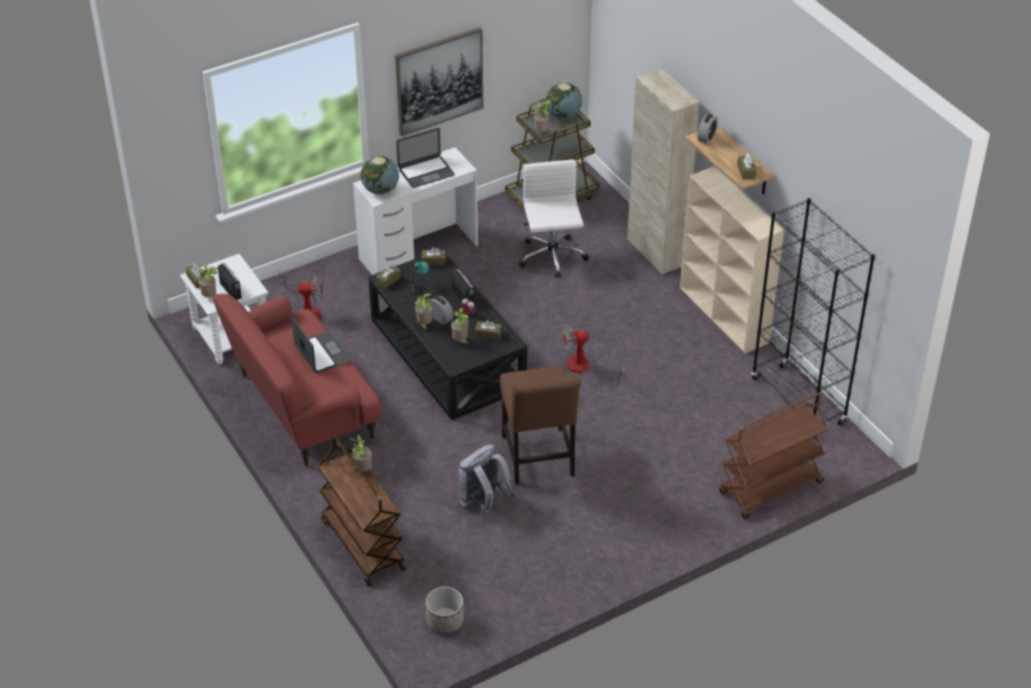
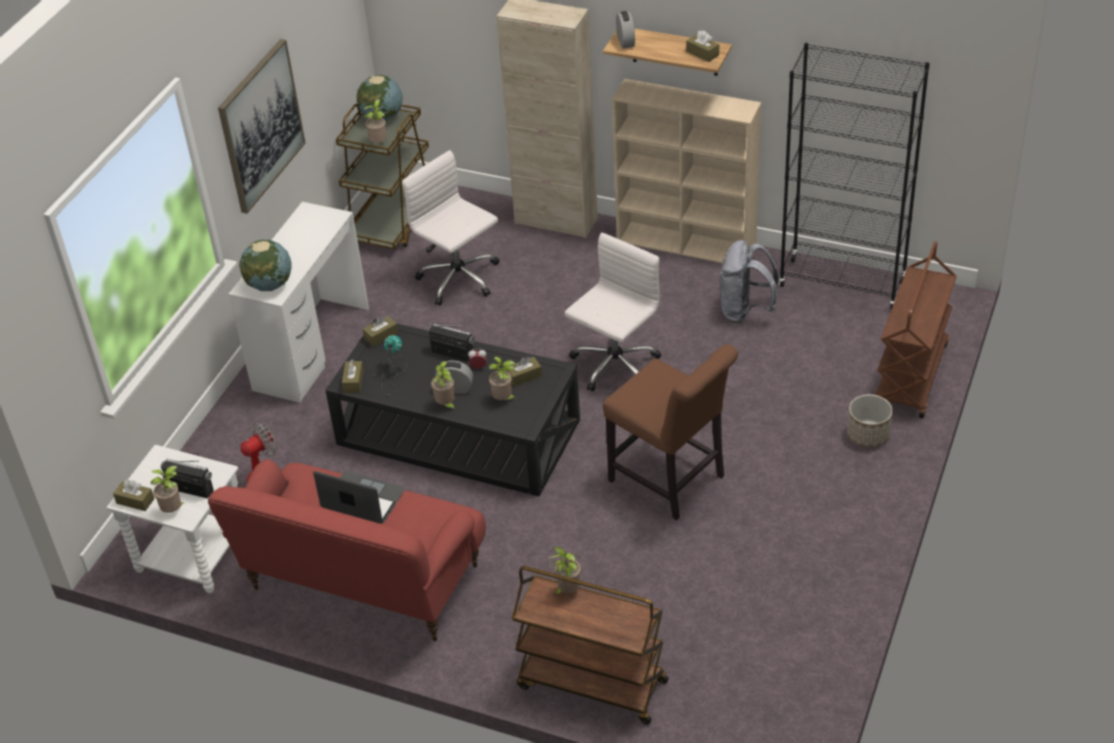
camera: 35 degrees left, 0 degrees up
(426, 172) = (299, 241): laptop -> none
(444, 621) = (766, 705): planter -> planter (867, 435)
(483, 503) = (667, 560): grey backpack -> grey backpack (745, 311)
(585, 368) = (614, 366): fan -> white office chair

